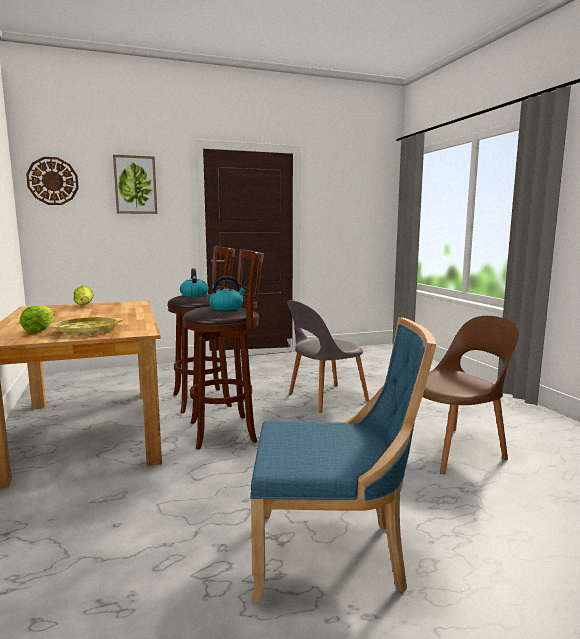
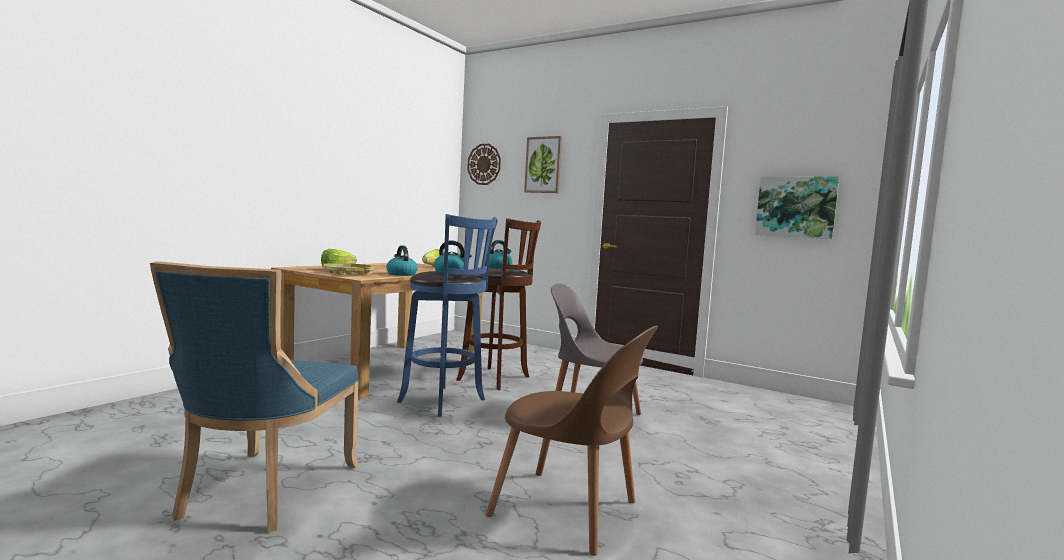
camera: 50 degrees right, 5 degrees down
(132, 320) = (401, 274): none -> kettle
(227, 431) = (445, 402): brown stool -> blue stool
(333, 555) = (263, 492): blue chair -> blue chair turned 45 degrees clockwise
(348, 222) = (795, 207): none -> picture

